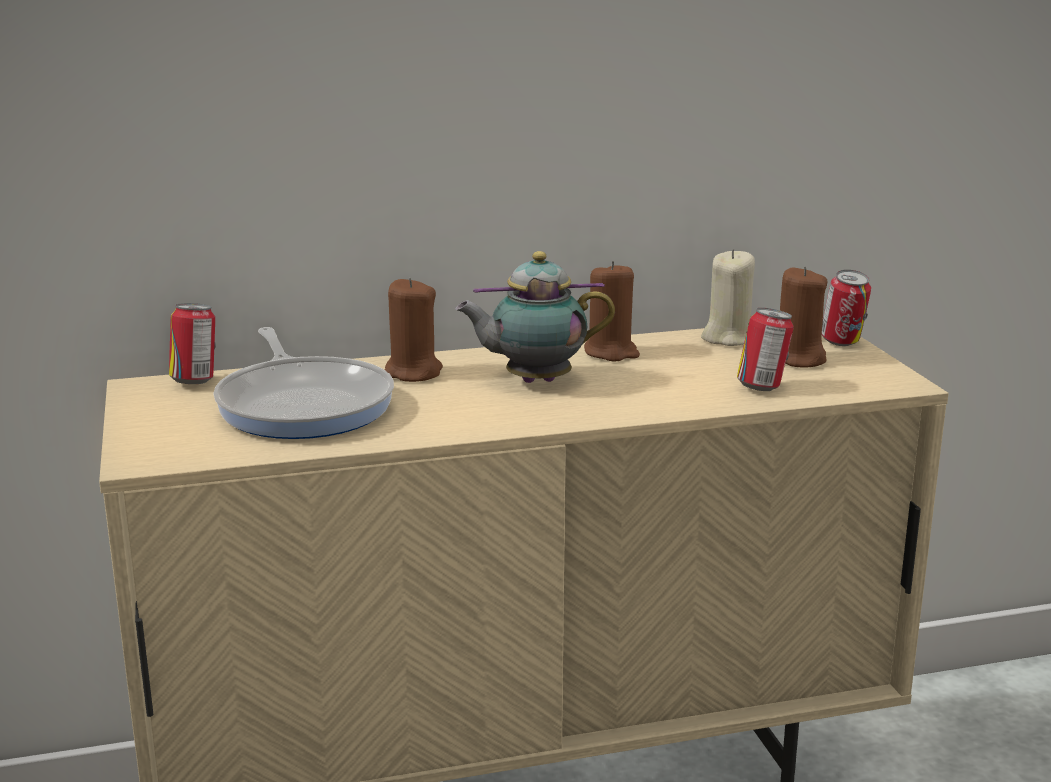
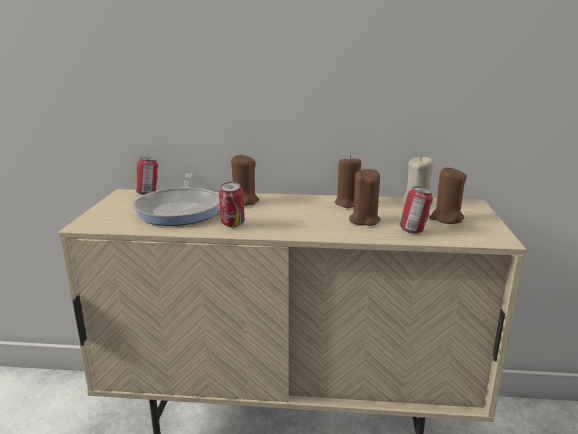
camera: 20 degrees right, 0 degrees up
(533, 381) = (296, 212): teapot -> none
(665, 380) = (364, 220): none -> brown candle
(842, 343) = (479, 213): can -> can (232, 225)

